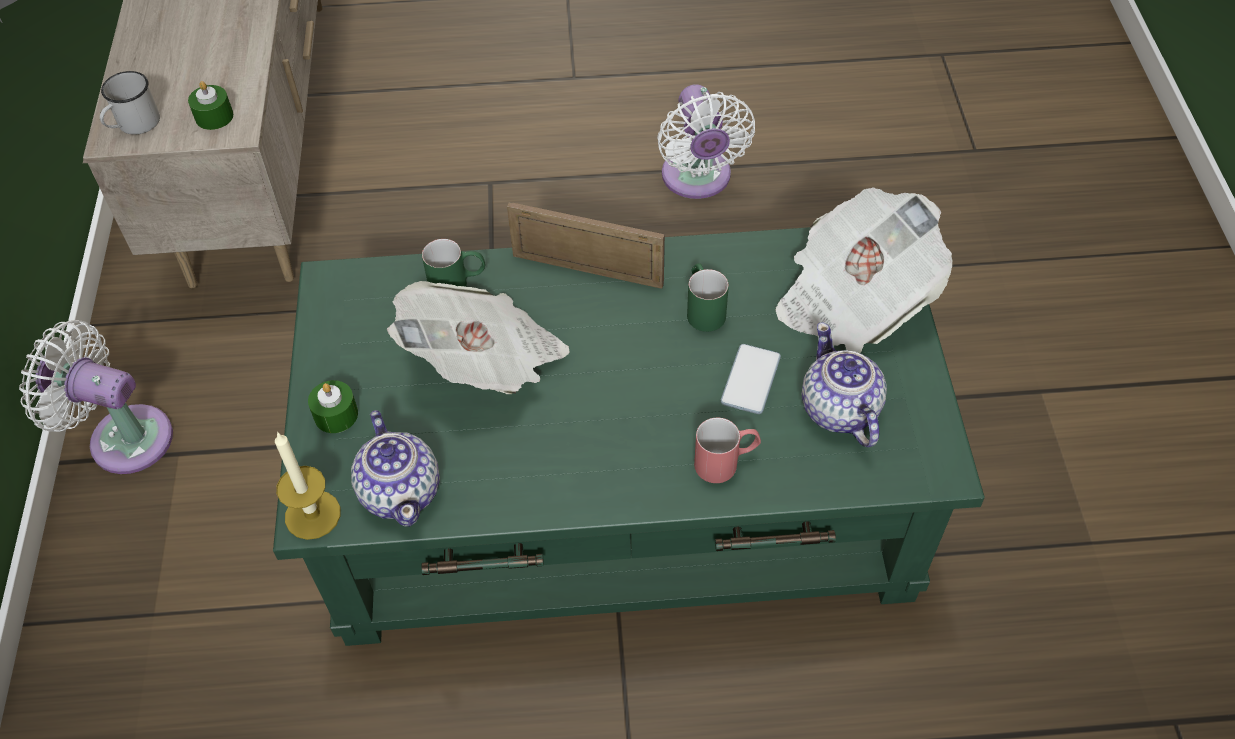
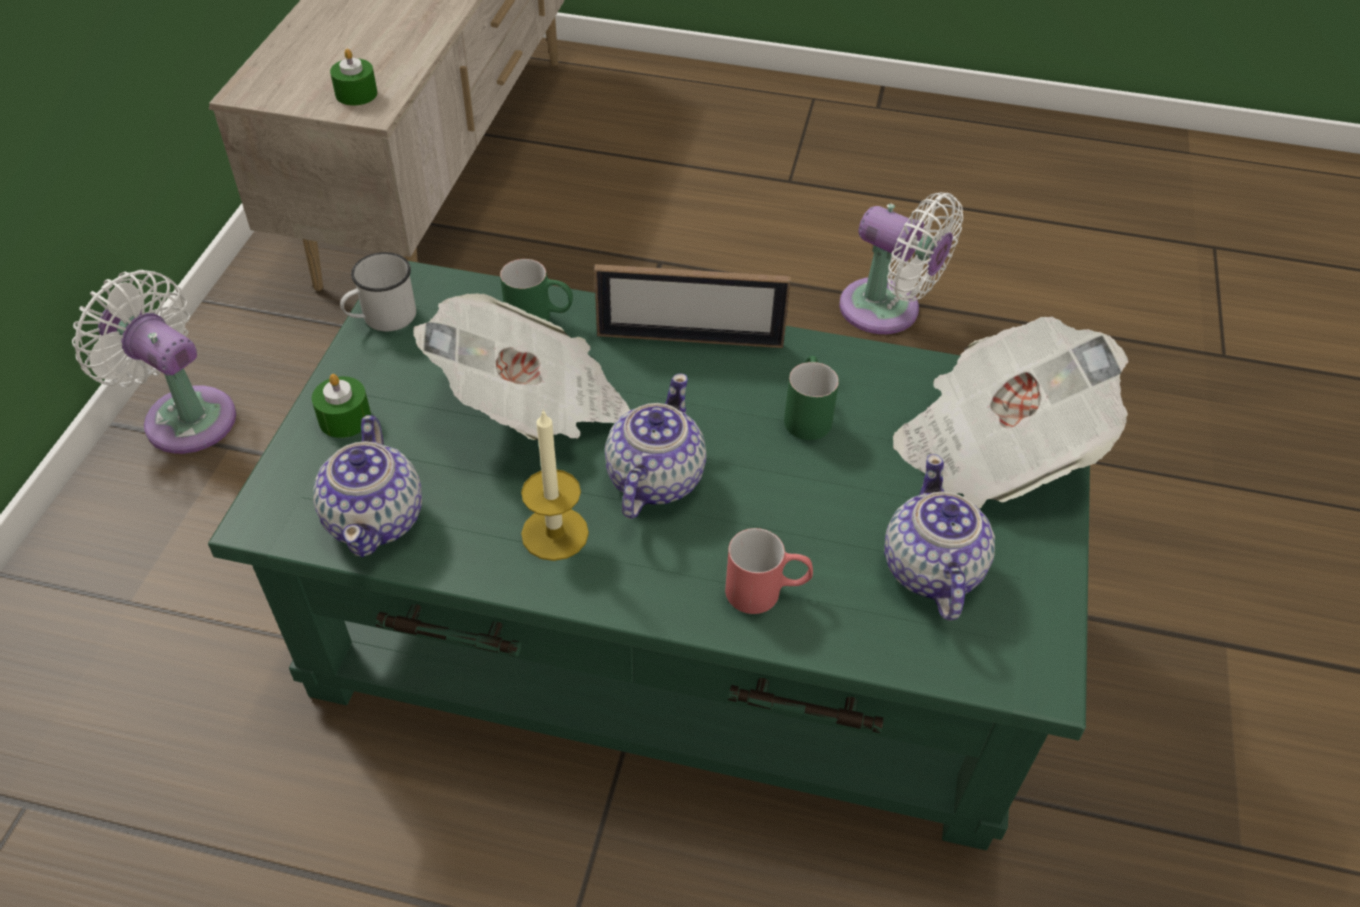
camera: 15 degrees right, 5 degrees down
(134, 125) = (273, 84): white mug -> white mug (382, 318)
(312, 514) = (268, 517): candle -> candle (555, 533)
(587, 270) = (690, 339): picture frame -> picture frame turned 150 degrees clockwise
(606, 397) = (653, 480): none -> teapot
(697, 180) = (887, 311): white fan -> white fan turned 60 degrees counterclockwise
(750, 380) = (833, 506): phone -> none

